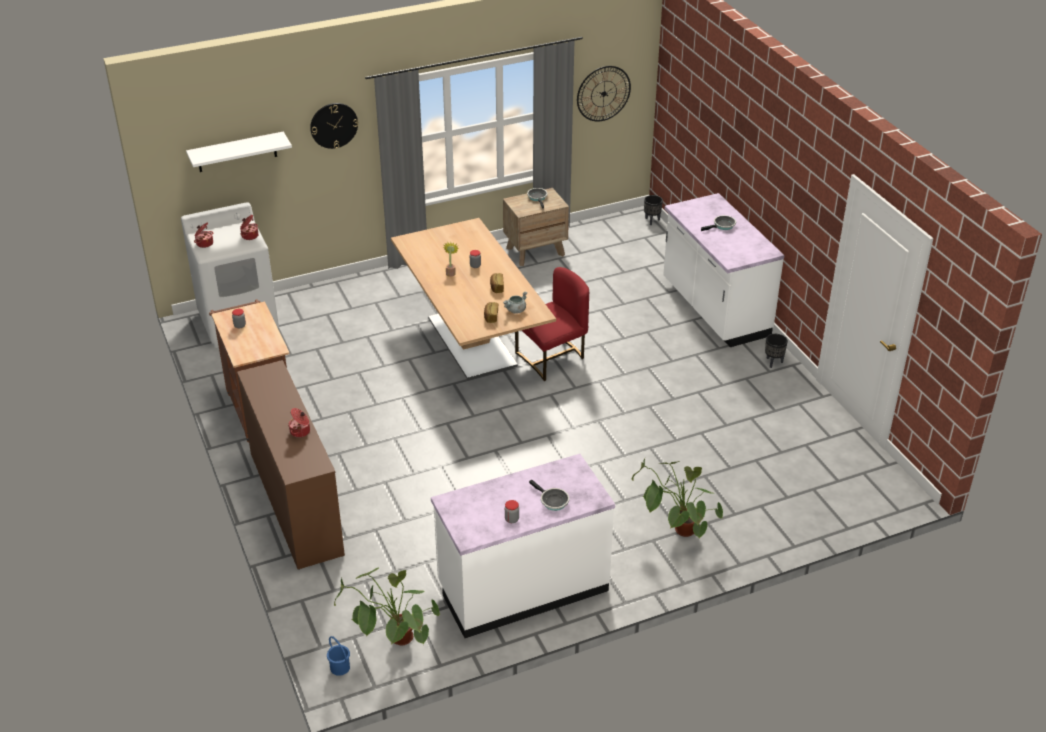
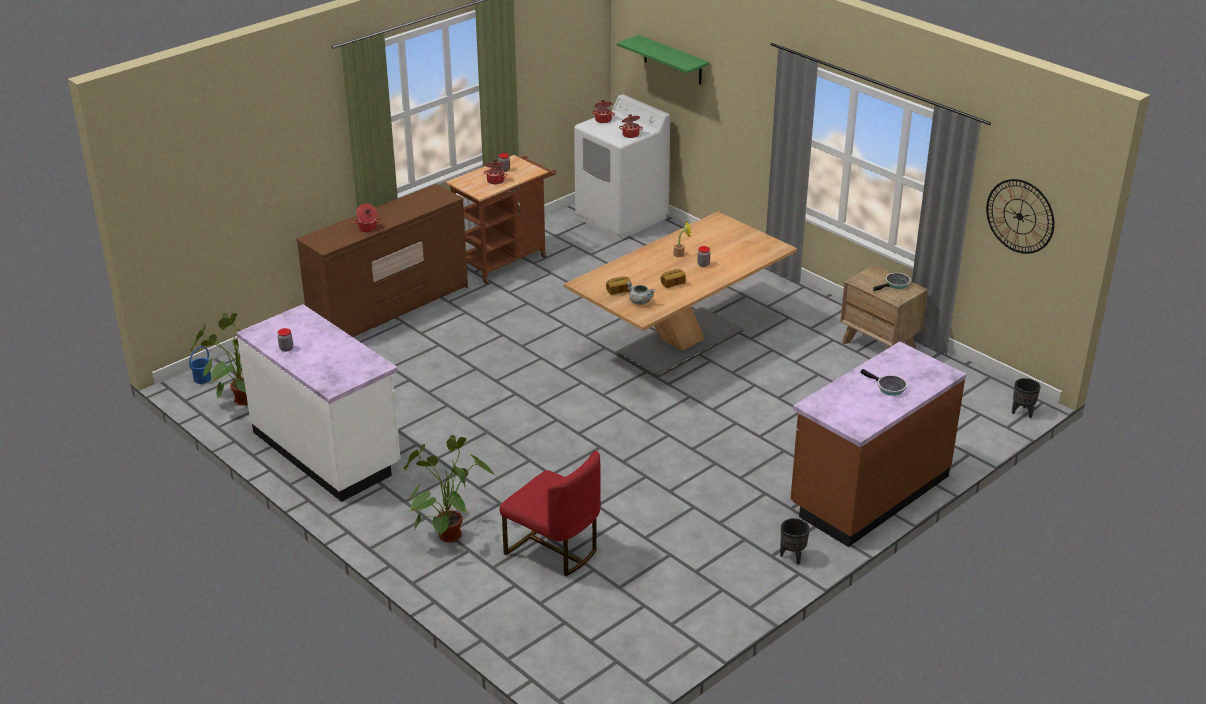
camera: 70 degrees right, 5 degrees down
(237, 152) = (672, 60): white shelf -> green shelf
(258, 335) = (496, 180): none -> cooking pot
(334, 125) = (749, 82): wall clock -> none
(552, 358) = (687, 396): red chair -> red chair (553, 549)
(552, 501) = (319, 364): frying pan -> none
(714, 309) = (868, 492): white counter -> brown counter

